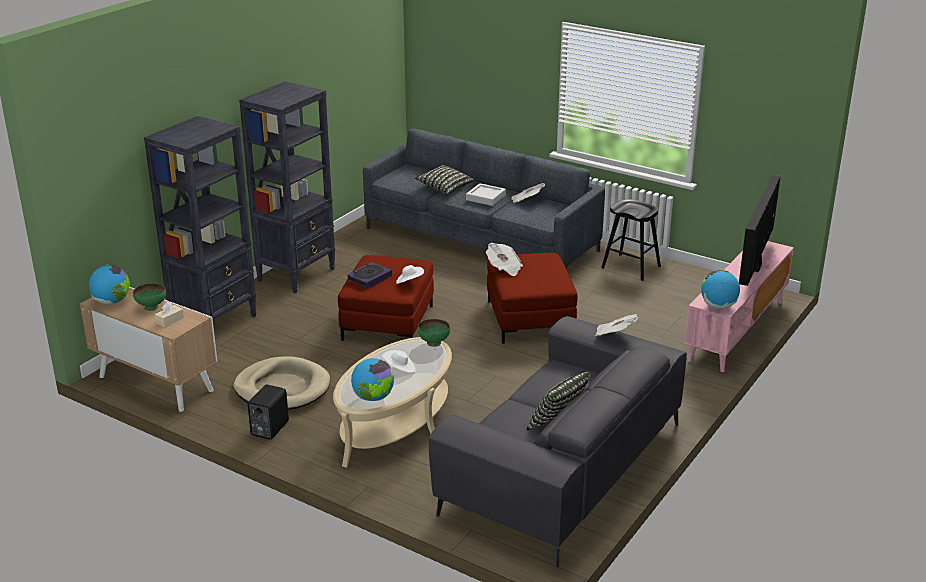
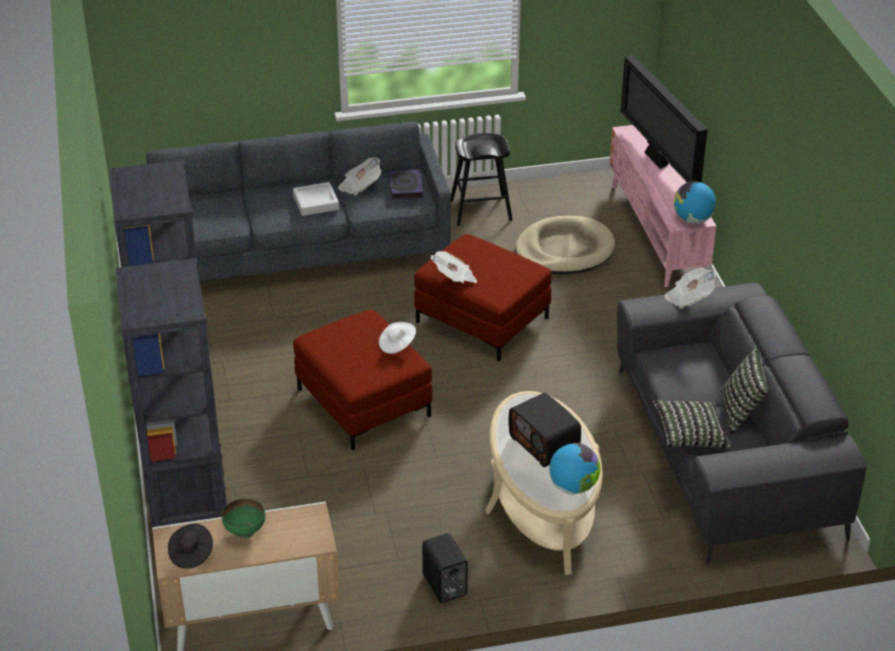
camera: 45 degrees left, 10 degrees up
(112, 302) = (191, 553): globe -> black hat
(170, 320) = (293, 533): beige tissue box -> none
(282, 388) = (384, 537): beige dog bed -> beige dog bed (564, 250)
(369, 278) = (352, 363): book -> book (405, 188)
(399, 369) = (545, 443): white hat -> radio
(433, 343) = (528, 398): green bowl -> none
(445, 188) = (252, 211): pillow -> pillow (690, 434)

